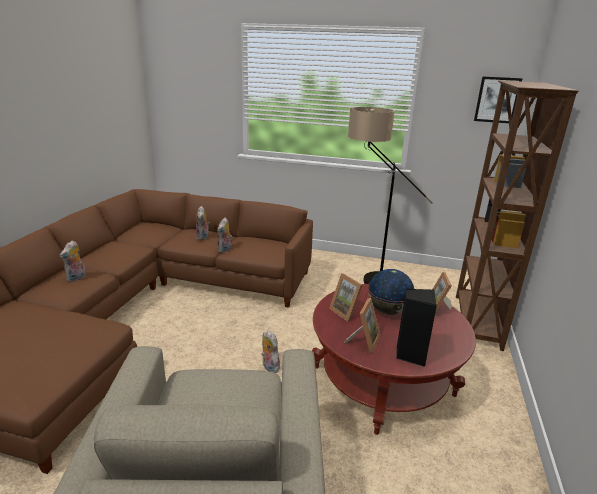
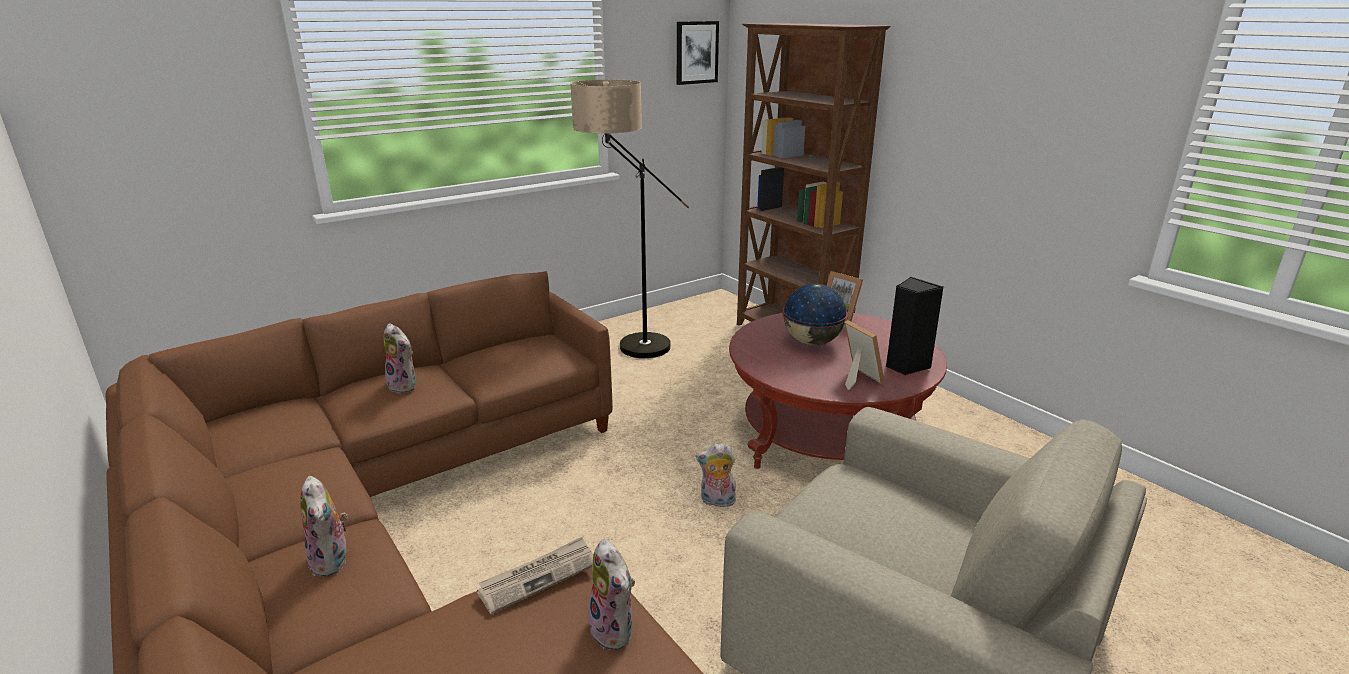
camera: 50 degrees left, 0 degrees up
(94, 321) = (538, 576): none -> newspaper
(225, 250) = (476, 386): plush toy -> plush toy (615, 630)
(346, 312) = (787, 364): picture frame -> none

